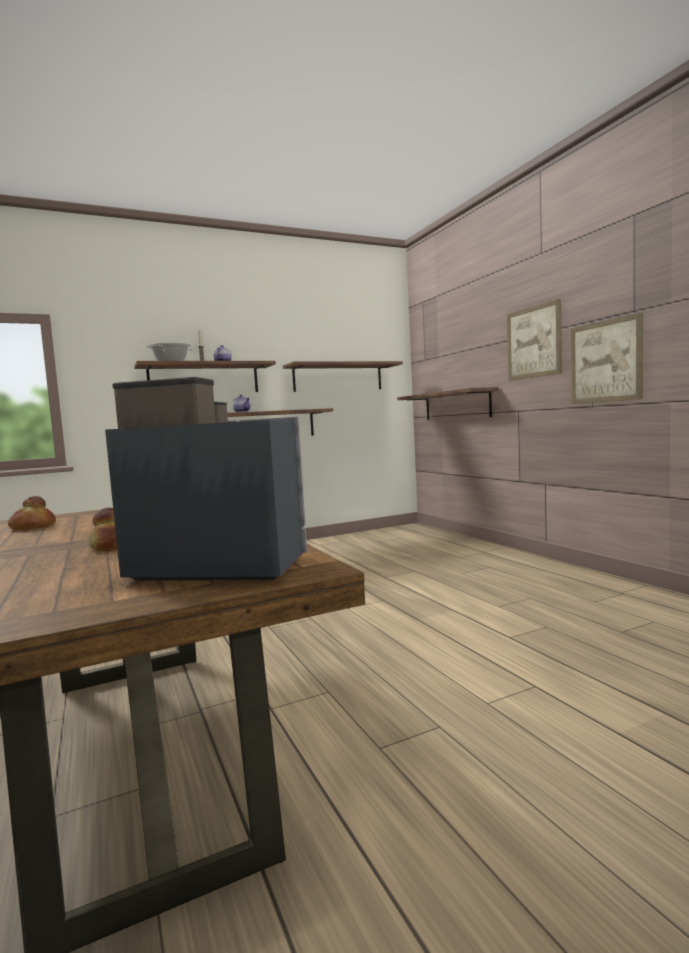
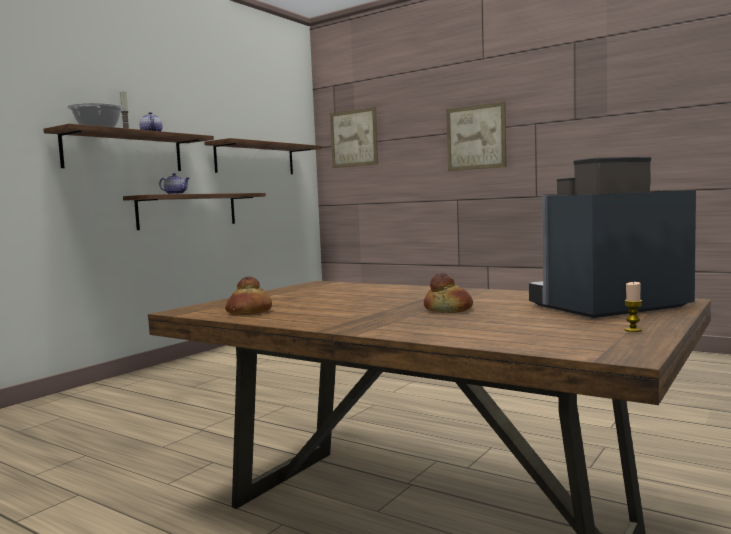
camera: 30 degrees left, 0 degrees up
(74, 608) = (633, 330): none -> candle
(456, 405) = (381, 193): shelf -> none
(605, 361) = (549, 159): picture -> picture (354, 138)

